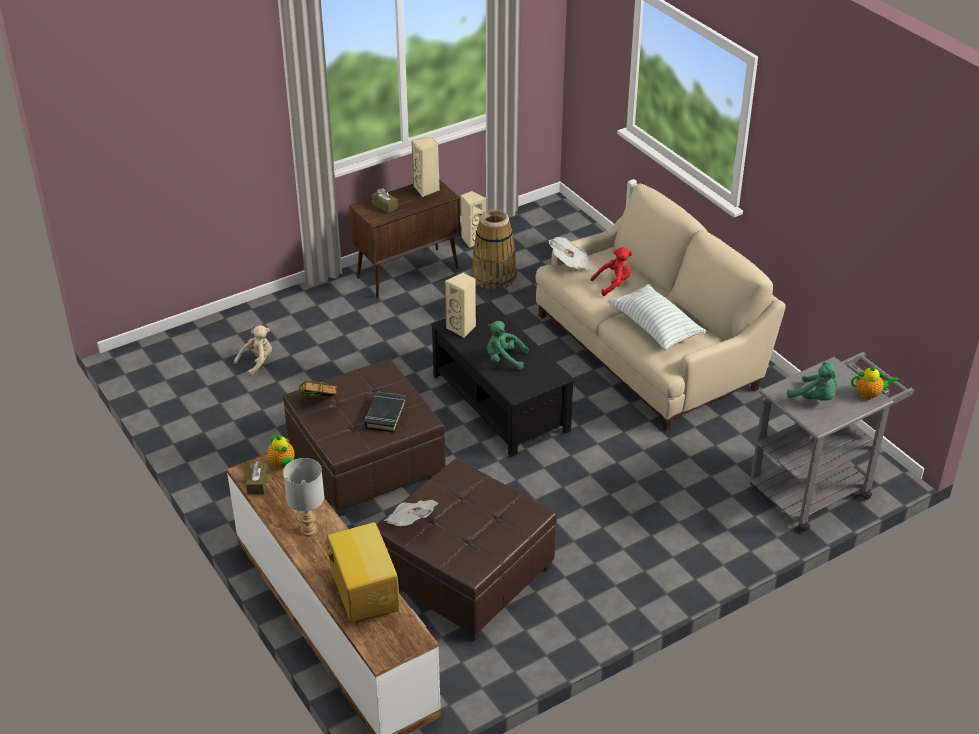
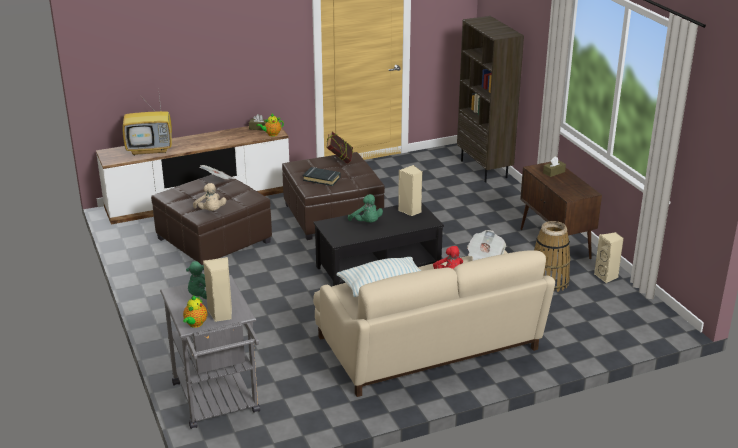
camera: 100 degrees right, 10 degrees down
(204, 333) = (484, 169): none -> brown bookcase
(257, 362) = (449, 185): beige plush toy -> beige plush toy (211, 211)
(308, 530) = (212, 139): grey table lamp -> none
(427, 189) = (579, 189): beige speaker -> beige speaker (221, 314)
(504, 359) = (367, 223): green plush toy -> green plush toy turned 120 degrees clockwise

